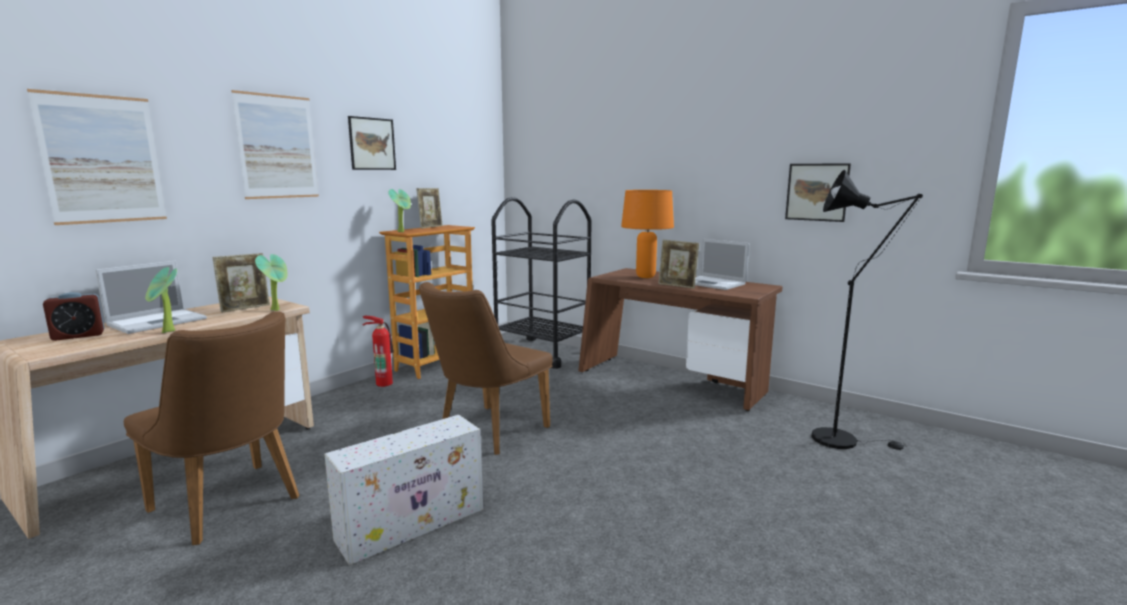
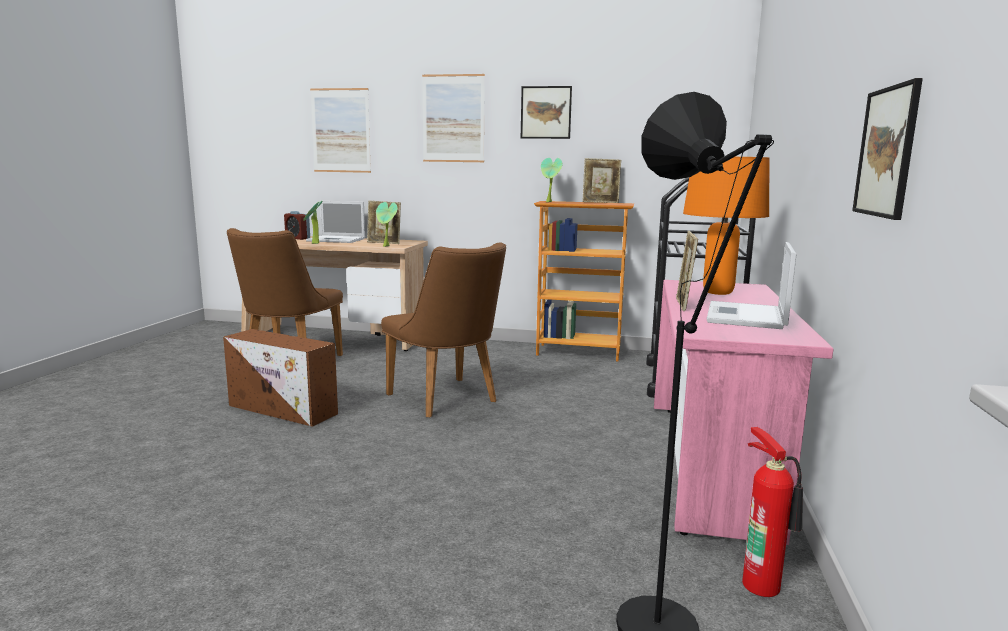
camera: 65 degrees right, 0 degrees up
(384, 383) = (511, 348): fire extinguisher -> fire extinguisher (762, 583)
(413, 523) = (284, 410): white storage box -> brown storage box
(486, 433) = (448, 400): brown chair -> brown chair turned 135 degrees counterclockwise
(671, 382) = (712, 465): brown desk -> pink desk

